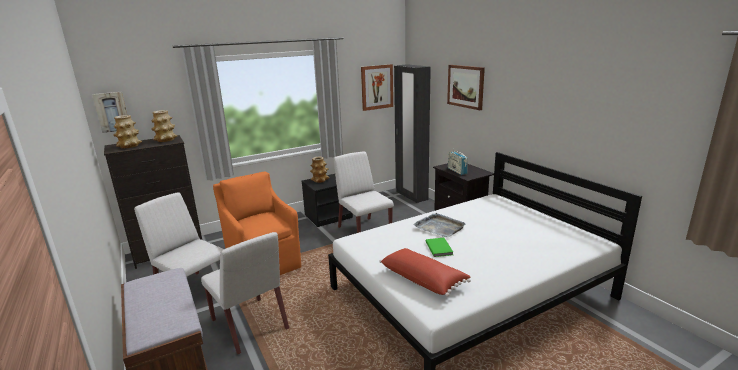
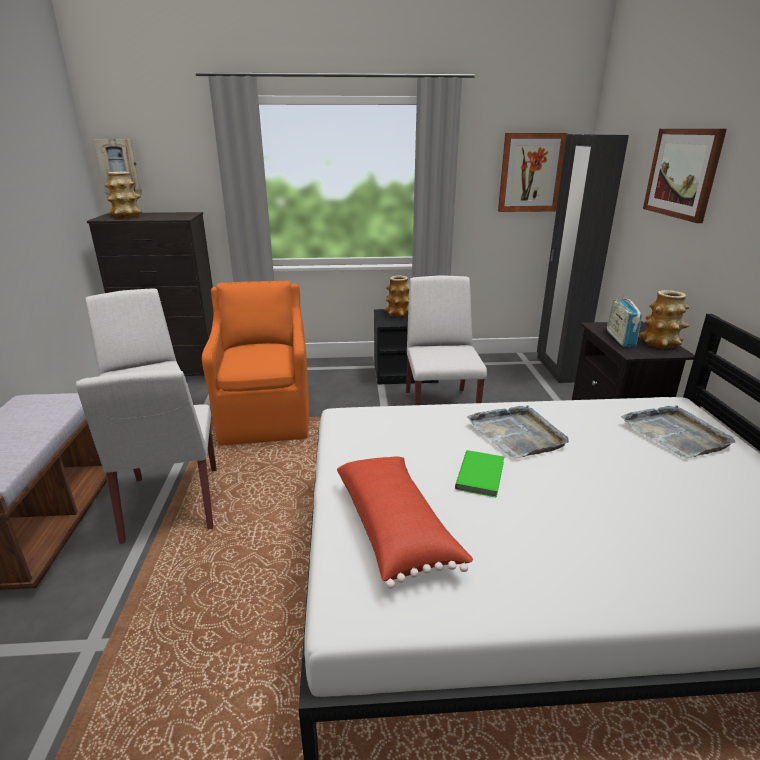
camera: 25 degrees right, 5 degrees up
(166, 140) = (176, 215): vase -> vase (660, 344)
(502, 210) = (675, 434): none -> grey tray

